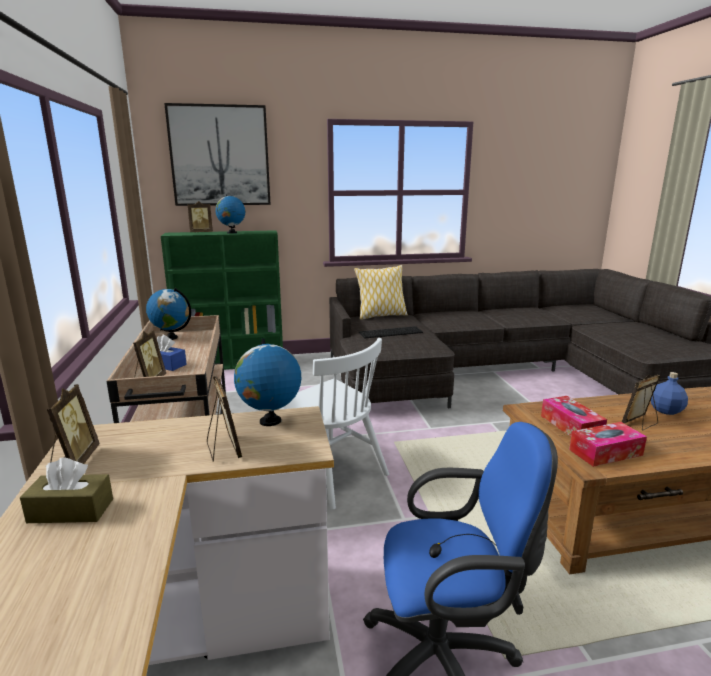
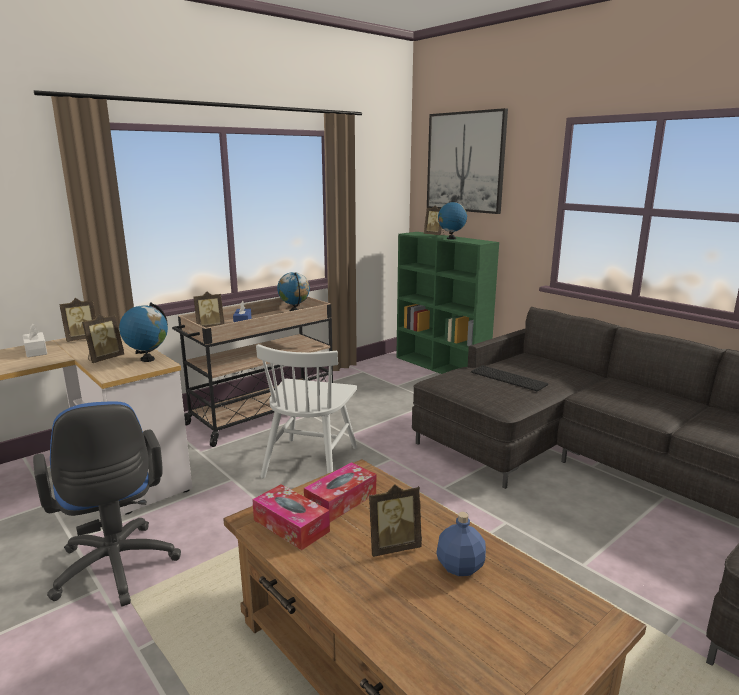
camera: 60 degrees right, 0 degrees up
(71, 511) = (36, 351): brown tissue box -> white tissue box
(381, 316) = (556, 363): pillow -> none
(640, 423) = (393, 546): picture frame -> picture frame turned 135 degrees clockwise

